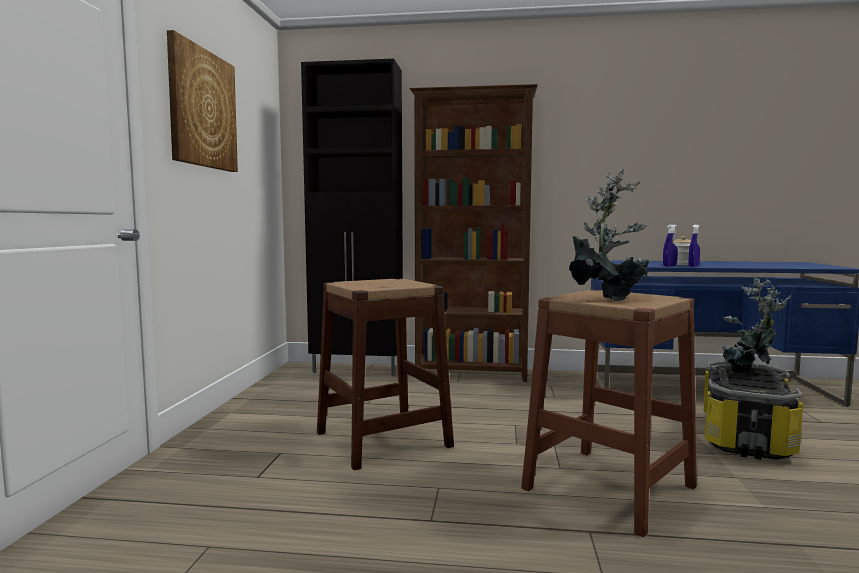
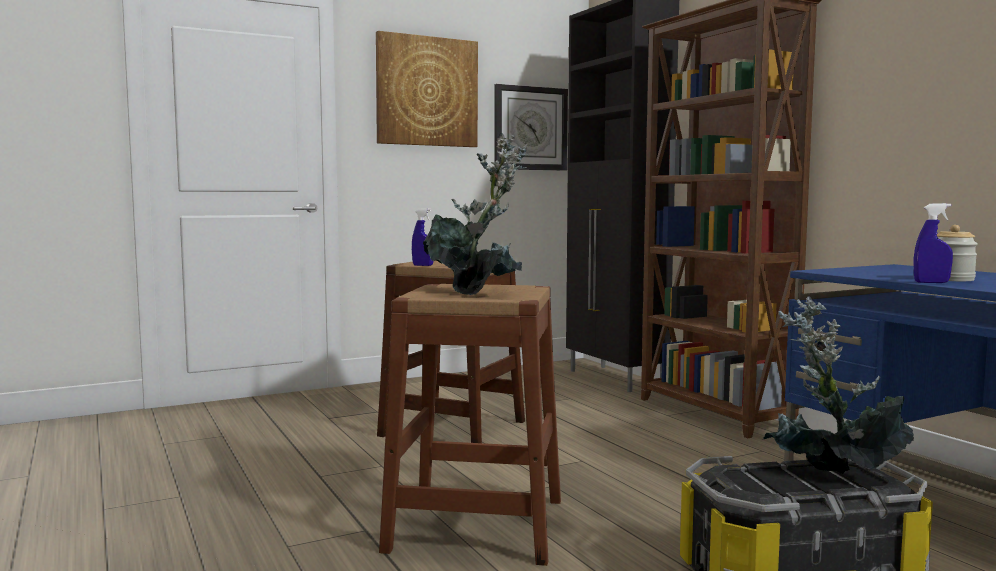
camera: 55 degrees right, 0 degrees up
(258, 158) = (530, 128): none -> wall clock
(669, 266) = (891, 278): blue spray bottle -> blue spray bottle (423, 265)

